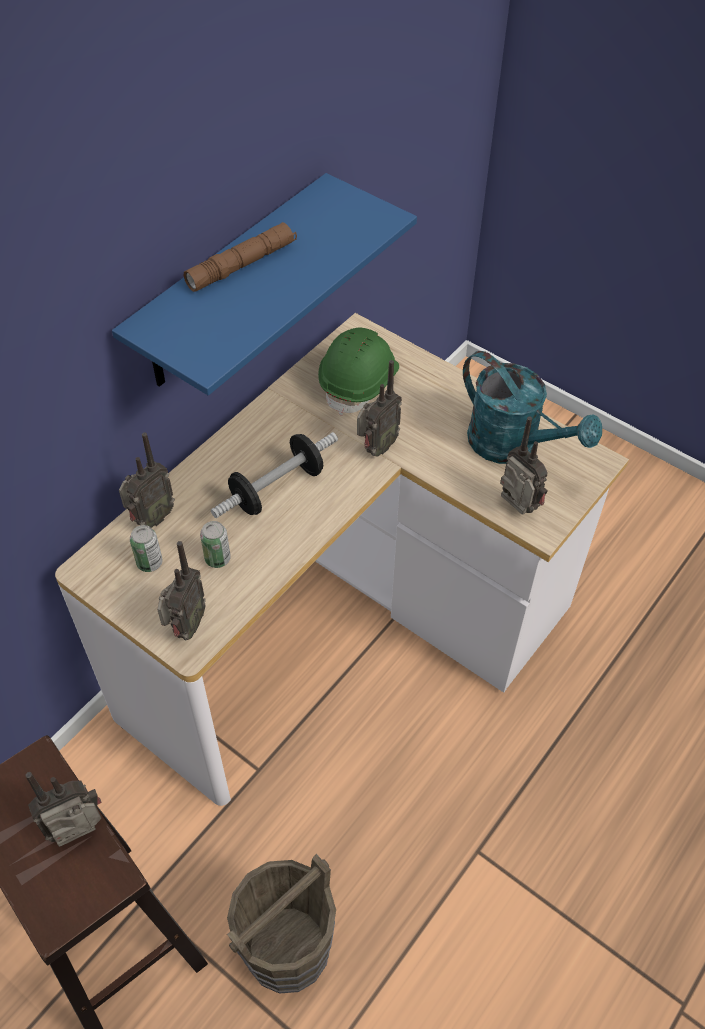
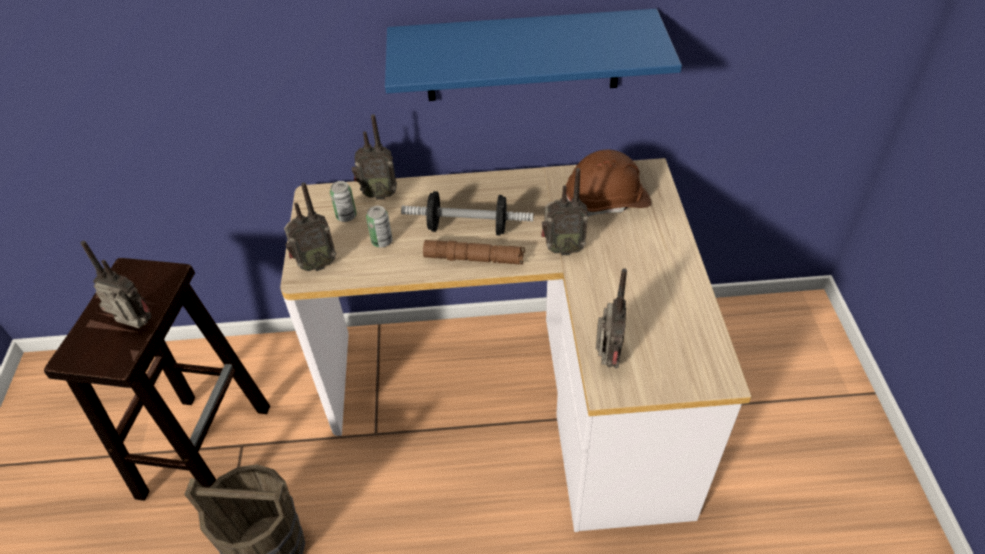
camera: 50 degrees right, 5 degrees down
(242, 265) = (513, 32): brown flashlight -> brown flashlight (474, 258)
(360, 383) = (607, 202): green hard hat -> brown hard hat
(514, 446) = (665, 317): turquoise watering can -> none

